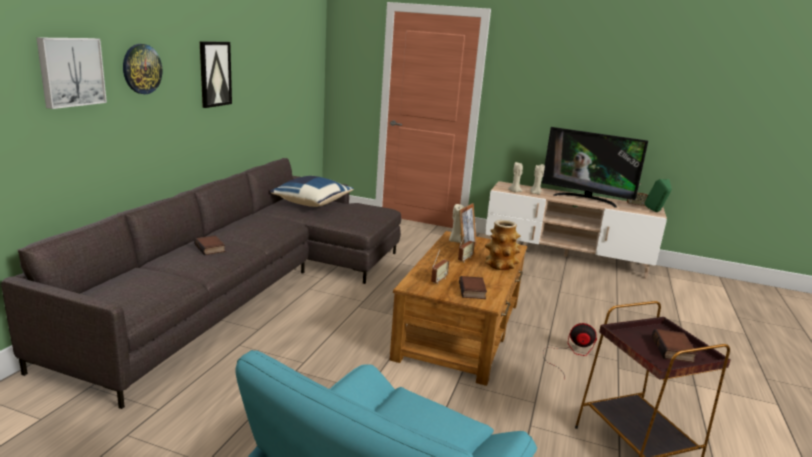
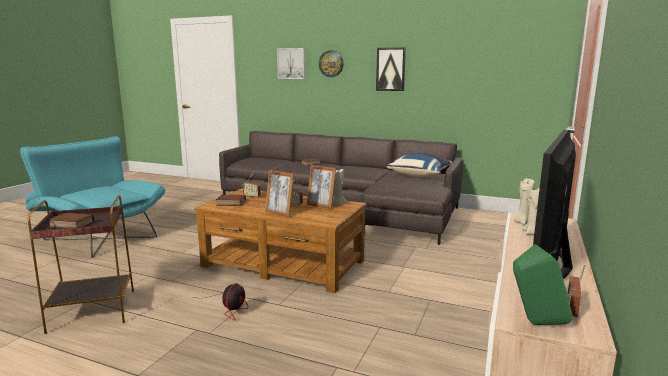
camera: 95 degrees right, 5 degrees down
(500, 265) = (279, 213): vase -> picture frame

